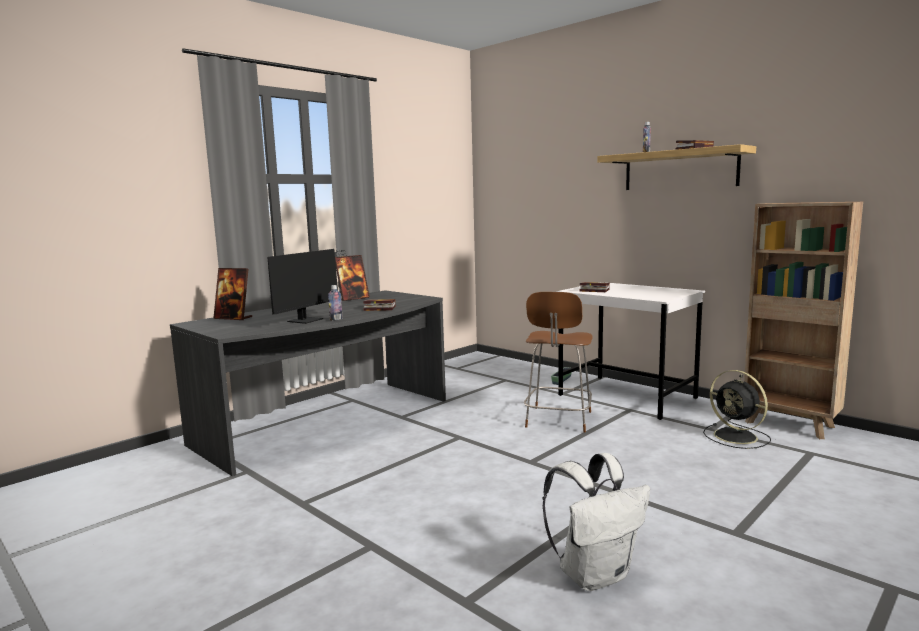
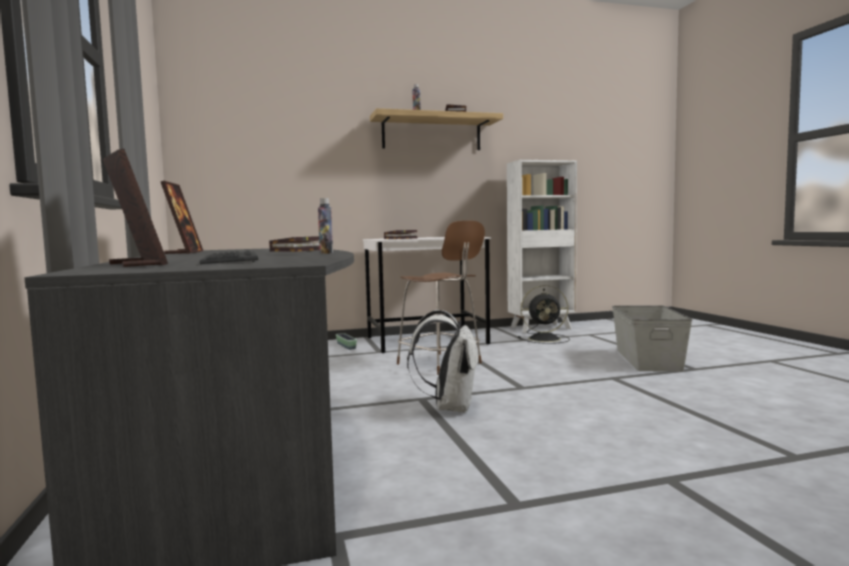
camera: 60 degrees left, 5 degrees down
(233, 318) = (137, 264): picture frame -> picture frame turned 90 degrees counterclockwise
(272, 319) = (229, 259): none -> keyboard
(309, 319) = (291, 255): monitor -> none
(595, 574) = (749, 409): white backpack -> white backpack (449, 407)
(735, 501) = (648, 359): none -> grey storage box
(791, 425) = (542, 328): brown bookcase -> white bookcase

